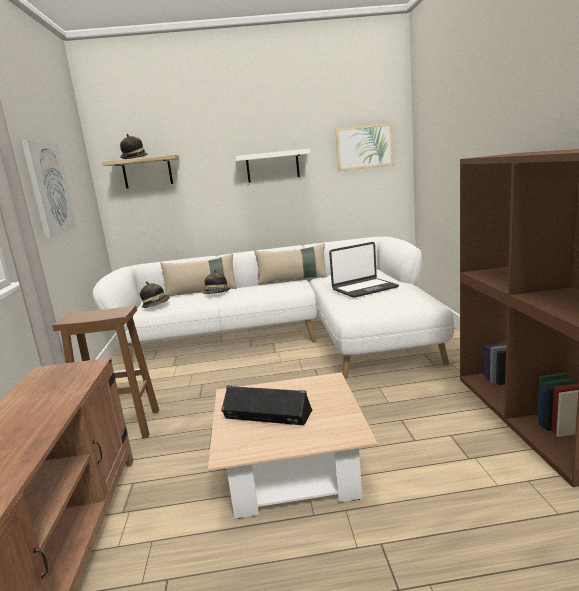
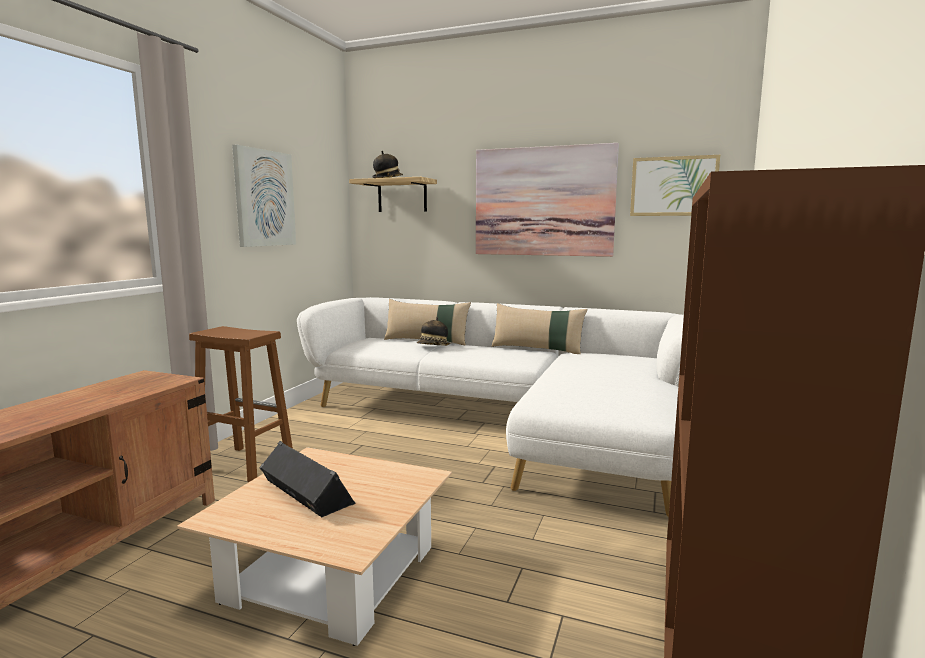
camera: 25 degrees right, 5 degrees down
(156, 305) = (364, 345): hat -> none
(272, 166) = (543, 202): white shelf -> picture
(364, 288) = (594, 376): laptop -> none

